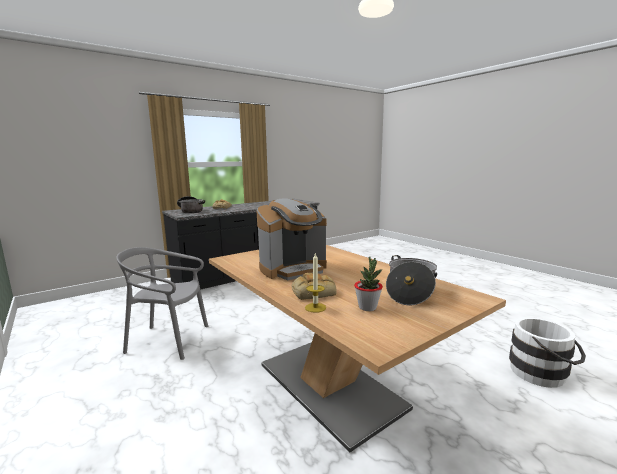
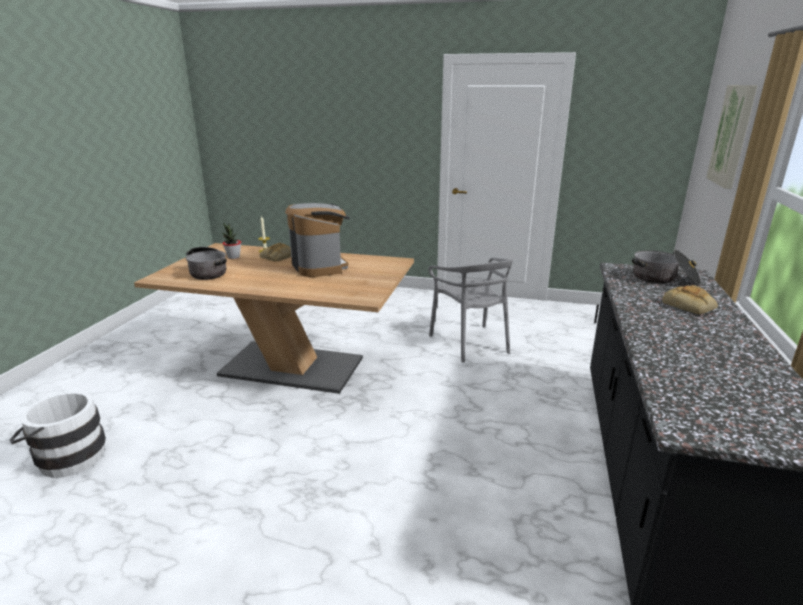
camera: 140 degrees right, 10 degrees up
(87, 145) = (732, 136): none -> picture
(168, 340) = (470, 343): grey chair -> grey chair turned 105 degrees clockwise
(293, 269) = (319, 266): coffee machine -> coffee machine turned 135 degrees clockwise

